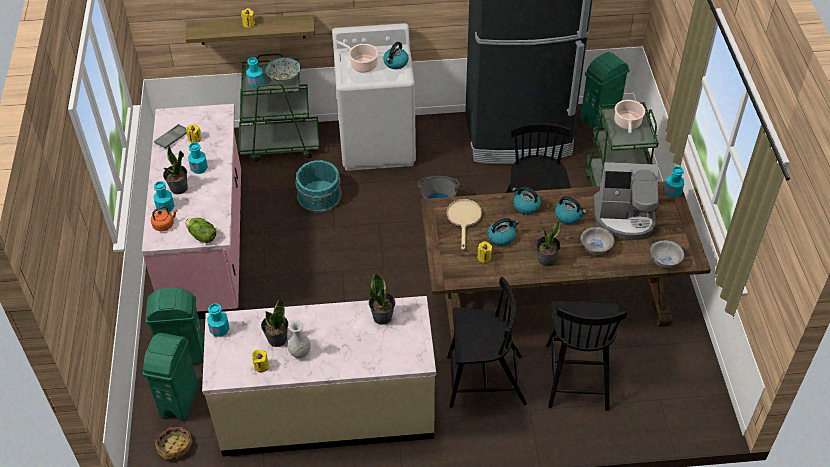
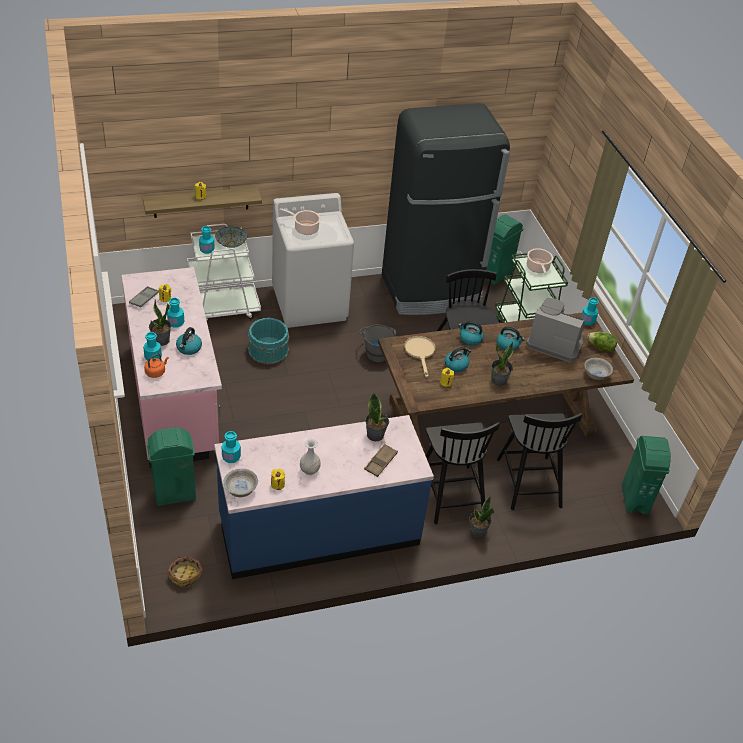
camera: 15 degrees left, 5 degrees down
(180, 401) = (181, 535): green trash can -> green trash can (634, 499)
(202, 236) = (194, 380): lettuce -> lettuce (600, 347)
(277, 339) = (286, 460): potted plant -> potted plant (477, 532)
(280, 144) = (222, 309): green cart -> white cart
(327, 410) = (319, 530): beige counter -> blue counter
(380, 350) = (380, 462): none -> brown tray
(395, 63) = (334, 226): kettle -> kettle (189, 348)
(484, 381) = (451, 493): black chair -> black chair turned 90 degrees clockwise
(596, 247) = (537, 368): white bowl -> white bowl (241, 489)
(624, 217) = (554, 342): coffee machine -> coffee machine turned 150 degrees counterclockwise

